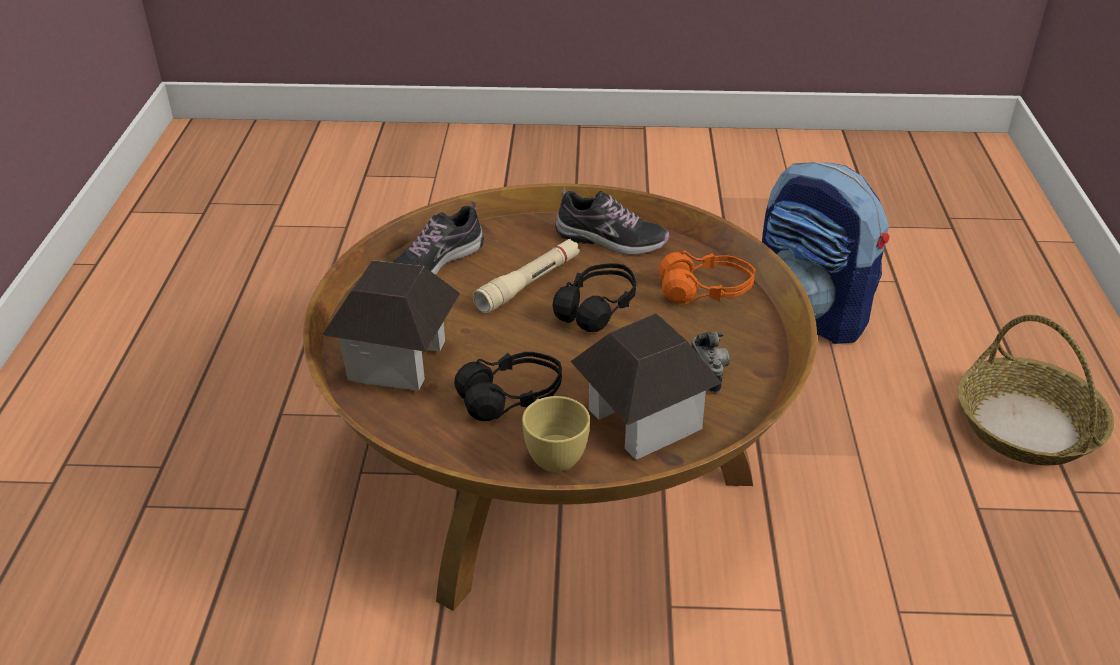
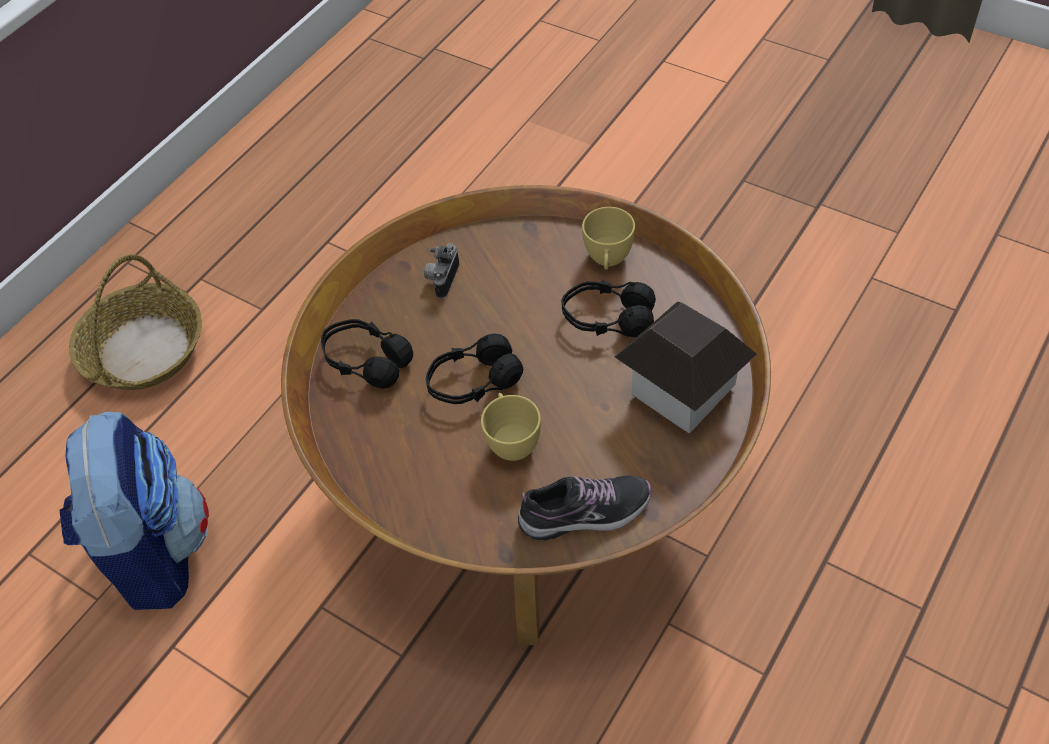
camera: 145 degrees left, 15 degrees up
(529, 284) = (512, 440): beige flashlight -> yellow cup
(610, 240) = (390, 468): shoe -> none
(642, 419) = (525, 262): toy house -> none
(705, 291) = (367, 362): orange headphones -> black headphones

